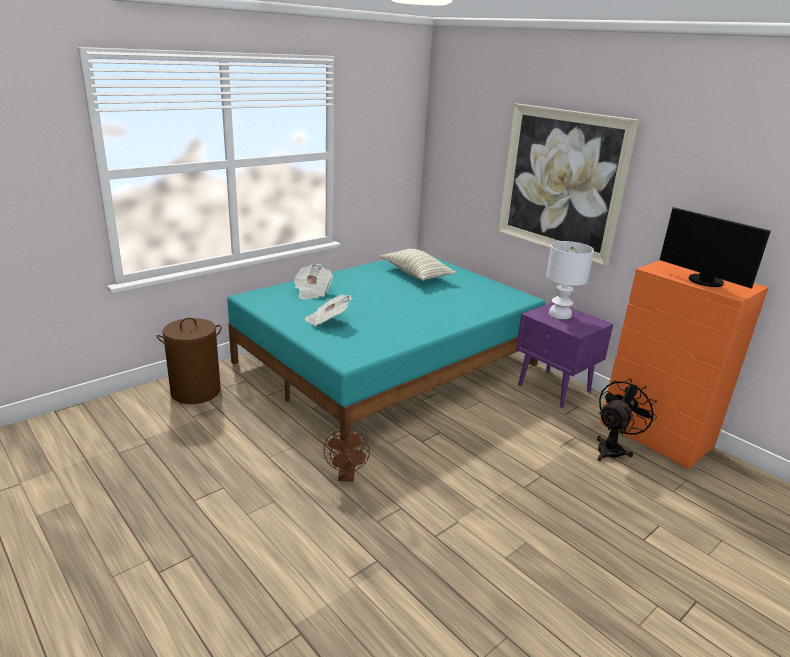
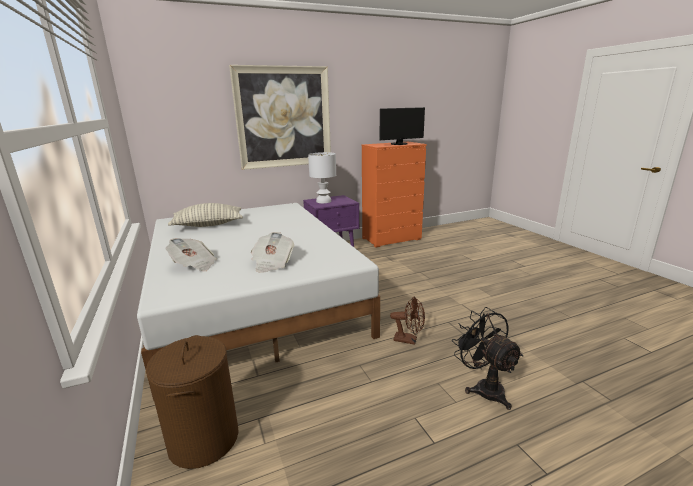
camera: 70 degrees left, 5 degrees down
(388, 363) = (253, 298): turquoise bed -> white bed
(613, 449) = (399, 250): black fan -> black fan (484, 387)

